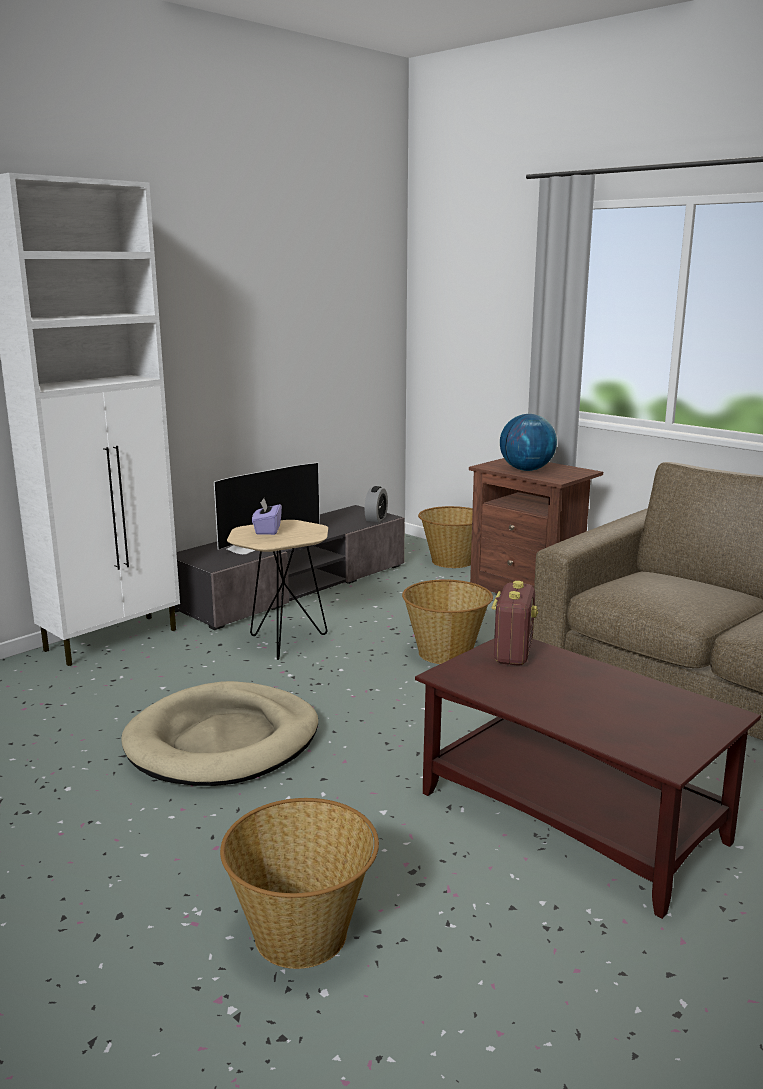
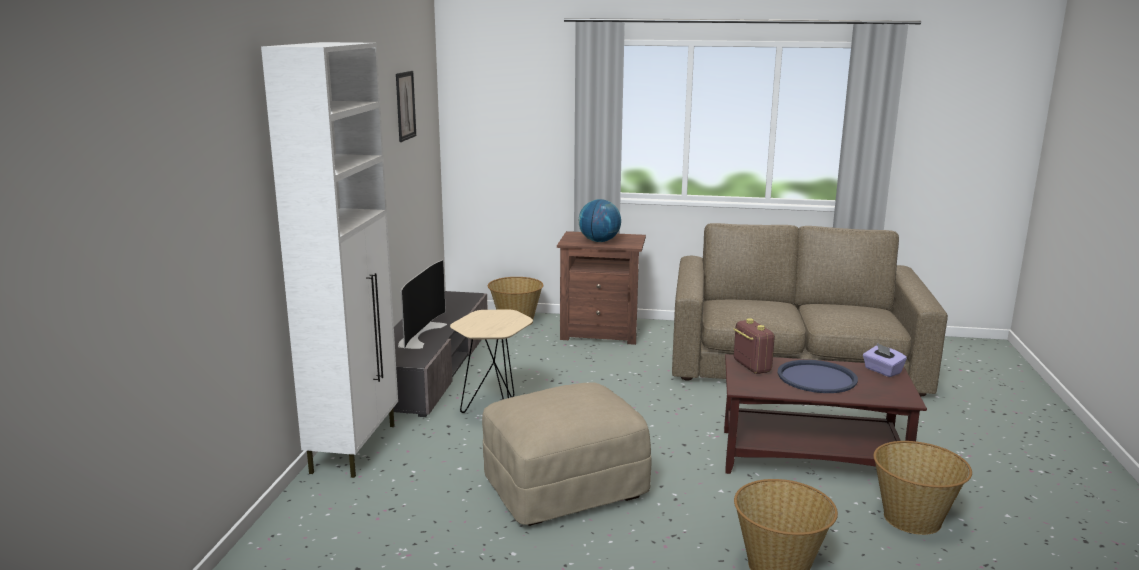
camera: 35 degrees left, 0 degrees up
(223, 741) = (564, 487): beige dog bed -> beige ottoman
(267, 530) = (479, 322): purple tissue box -> purple tissue box (882, 371)
(318, 282) = (405, 105): none -> picture
(376, 519) = (469, 298): alarm clock -> none
(446, 653) = (611, 387): basket -> basket (913, 519)
(578, 692) = (817, 378): none -> blue tray

